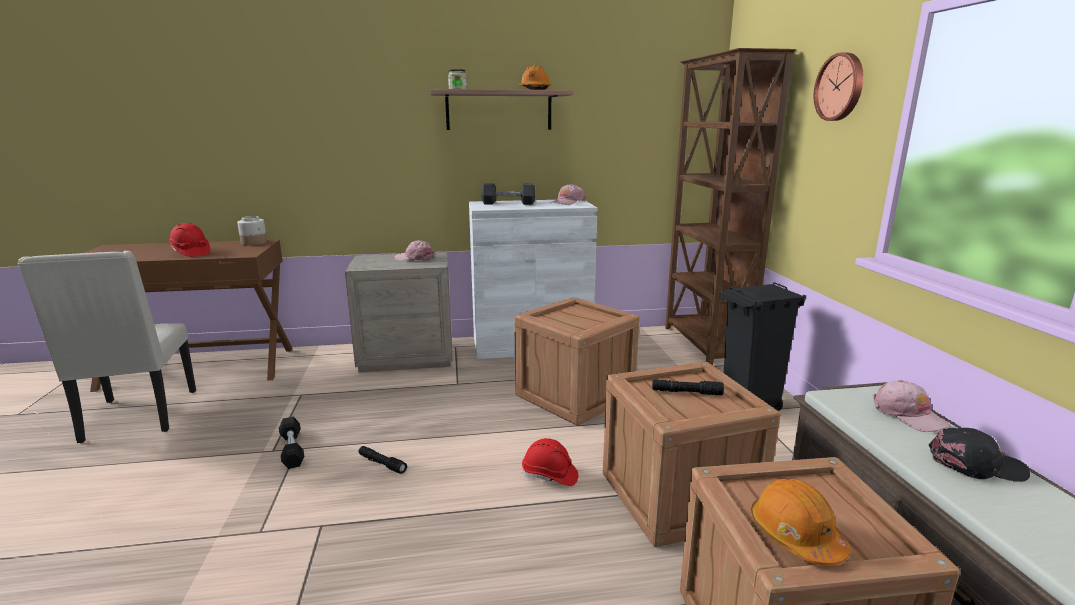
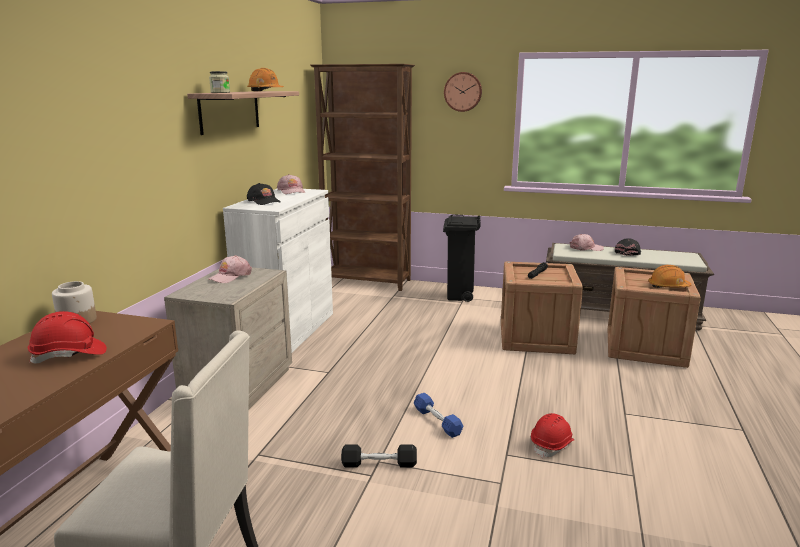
camera: 65 degrees left, 0 degrees up
(382, 464) = (437, 421): black flashlight -> blue dumbbell
(508, 203) = (264, 201): black dumbbell -> black cap
(549, 475) = (494, 365): red hard hat -> red hard hat (552, 445)
(574, 395) = (397, 335): crate -> none

